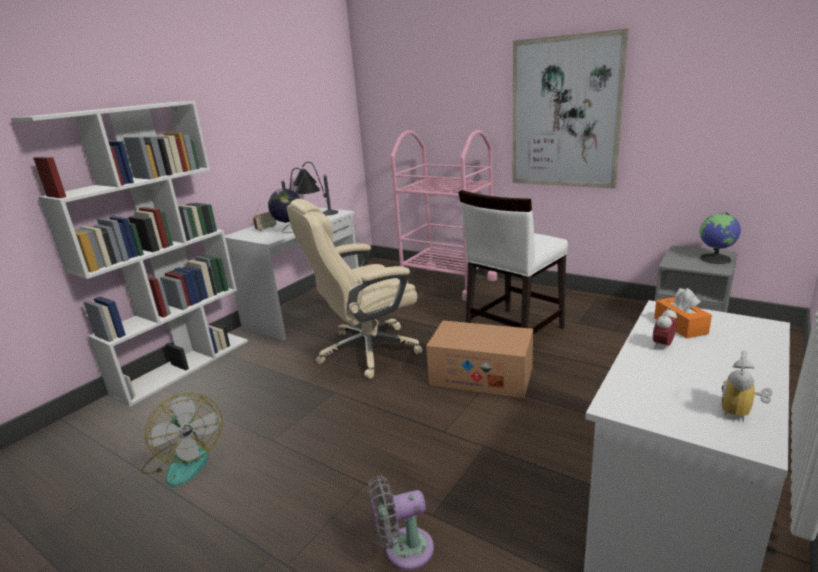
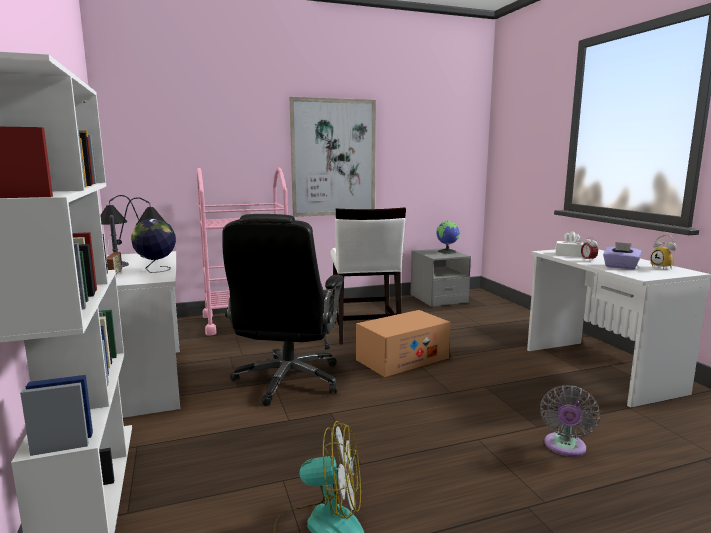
camera: 55 degrees left, 10 degrees down
(366, 351) = (287, 380): beige office chair -> black office chair
(663, 377) = (620, 267): none -> purple tissue box
(680, 326) = (570, 254): orange tissue box -> white tissue box

